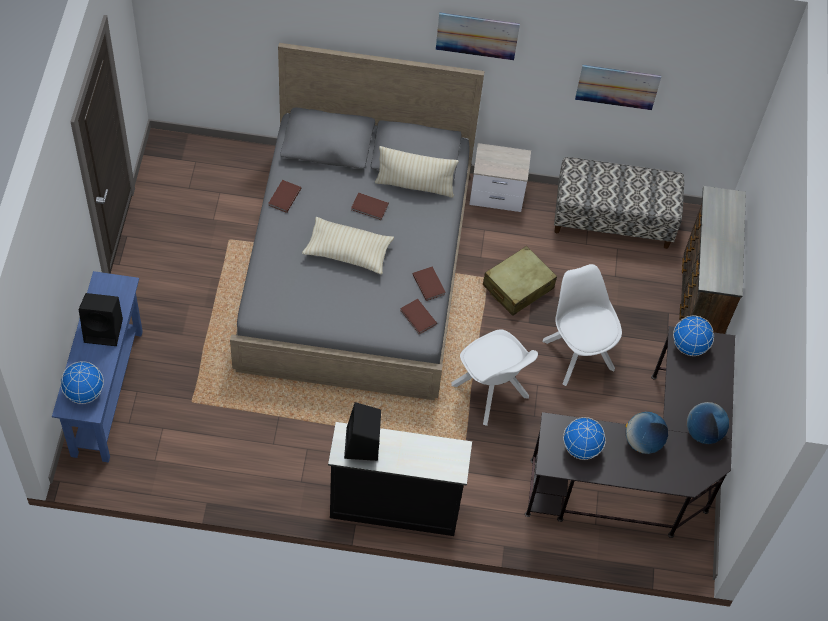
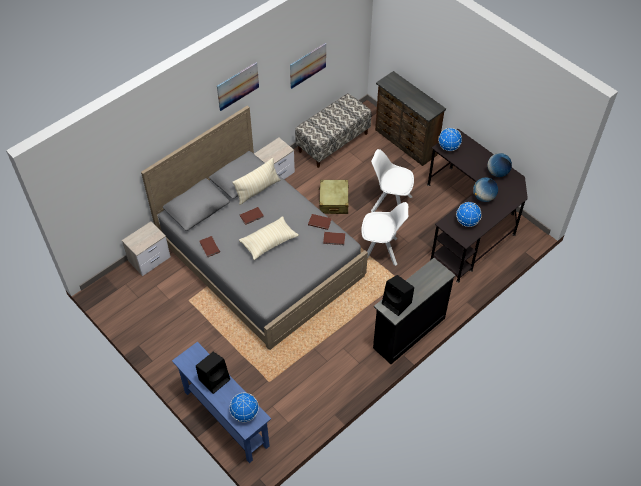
camera: 45 degrees left, 5 degrees down
(250, 160) = (150, 259): none -> nightstand

